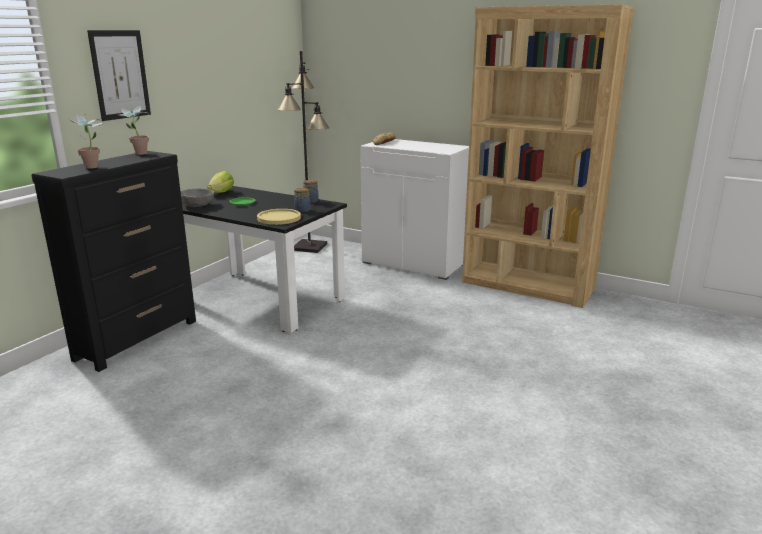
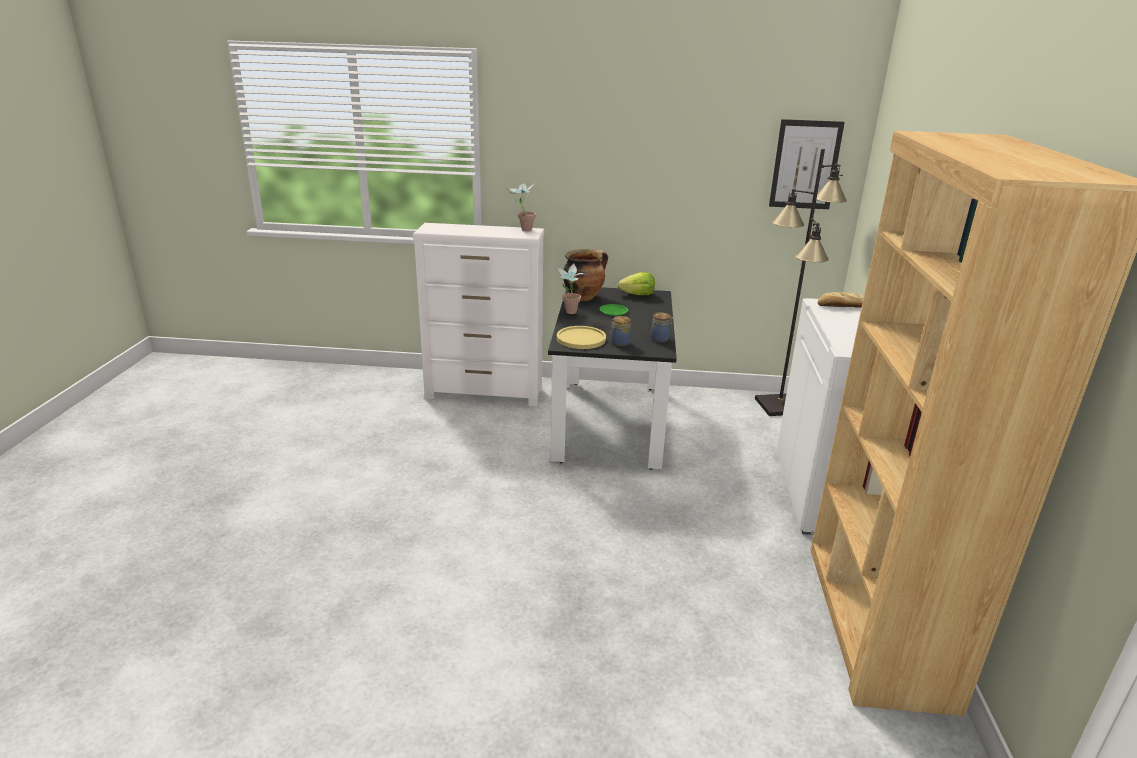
camera: 65 degrees right, 5 degrees up
(93, 168) = (456, 231): potted plant -> potted plant (569, 313)
(120, 75) = (553, 150): picture -> picture (805, 165)
(138, 339) = (485, 394): black dresser -> white dresser
(196, 205) = (583, 297): grey bowl -> cooking pot

